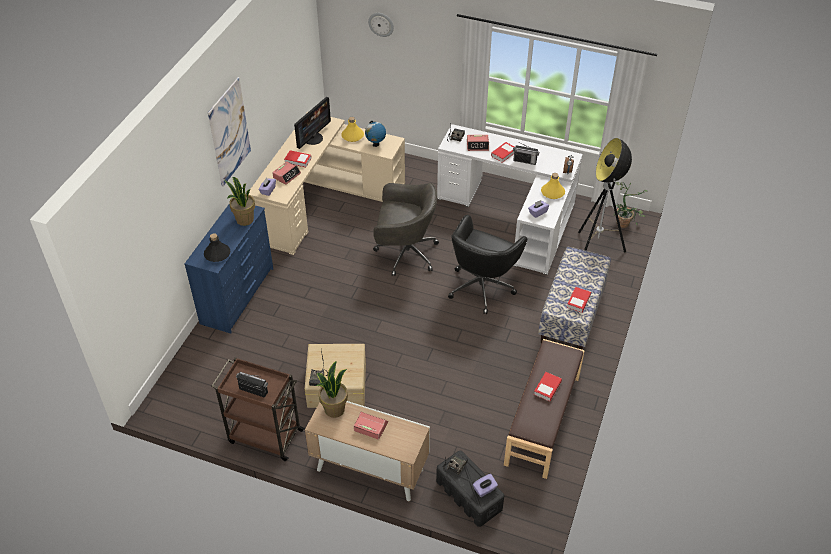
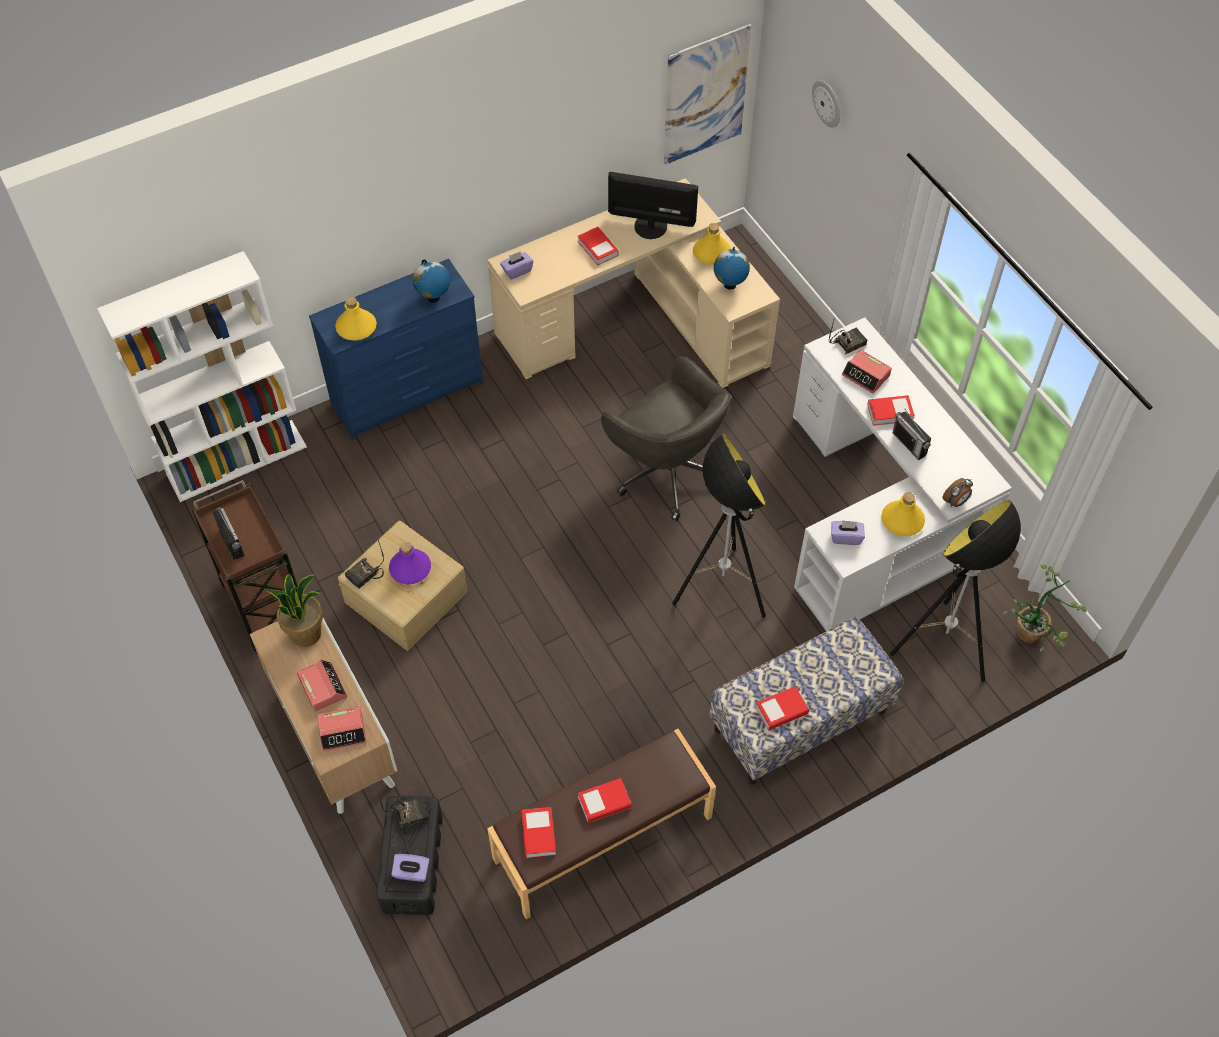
camera: 40 degrees right, 10 degrees up
(174, 381) = (237, 460): none -> white bookcase
(217, 254) = (356, 327): black bottle -> yellow bottle
(229, 132) = (467, 163): picture -> picture (705, 95)
(244, 220) = (433, 298): potted plant -> globe
(287, 175) = (562, 263): alarm clock -> alarm clock (343, 731)
(313, 138) = (650, 225): monitor -> monitor turned 150 degrees counterclockwise
(338, 360) = (410, 568): none -> purple bottle
(482, 286) = (720, 590): black office chair -> floor lamp
(534, 421) = (538, 834): none -> book

